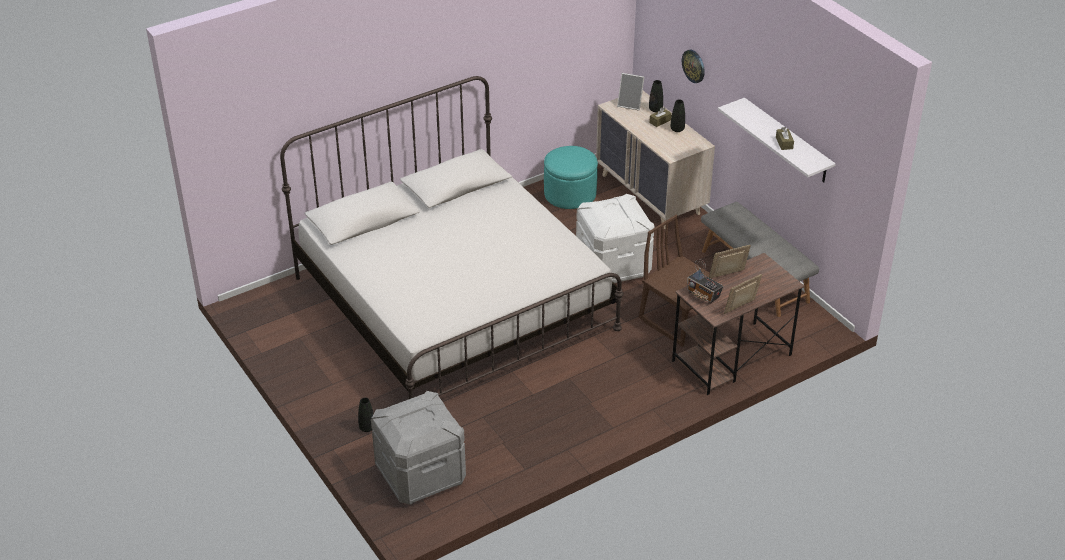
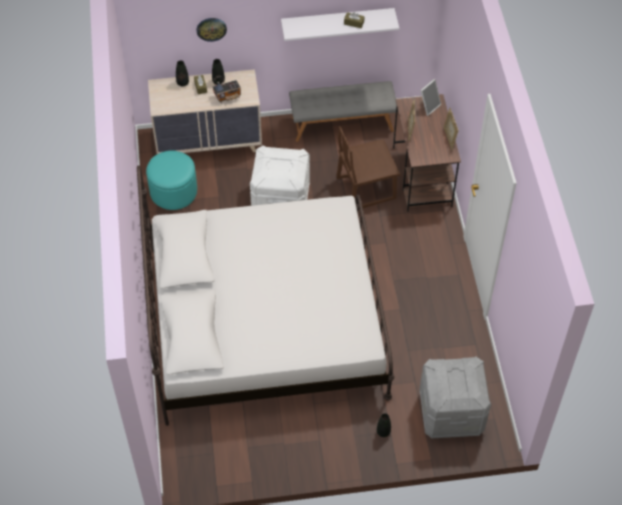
camera: 65 degrees left, 15 degrees up
(630, 104) = (164, 95): picture frame -> picture frame (428, 106)
(703, 295) = (425, 153): radio -> radio (228, 96)

